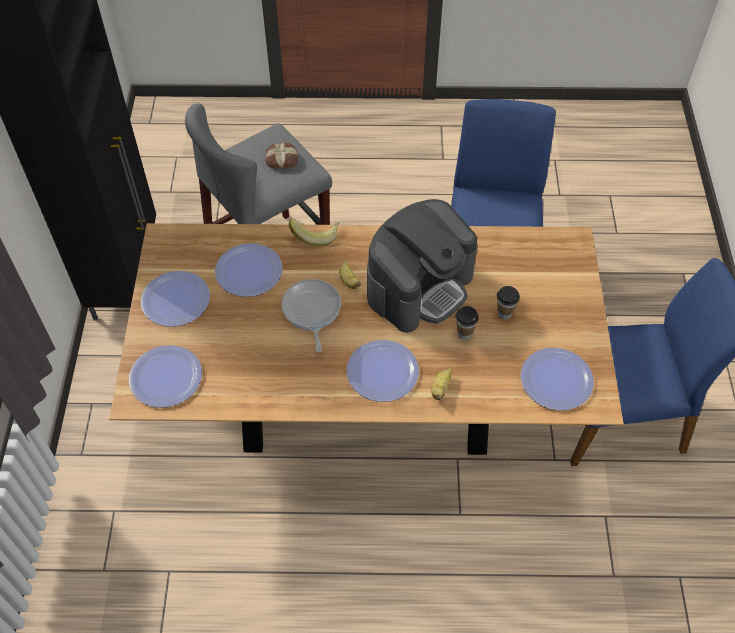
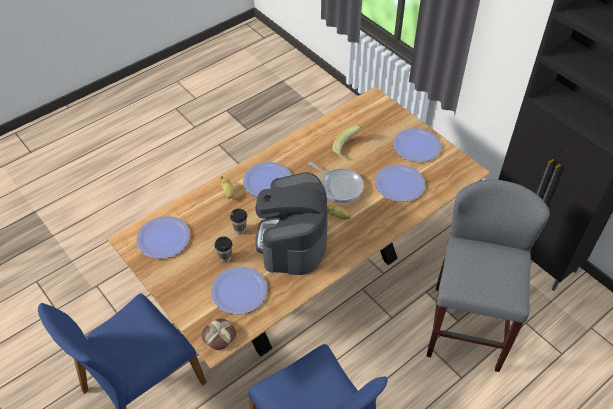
camera: 140 degrees right, 5 degrees down
(166, 377) = (372, 113): plate -> plate (239, 291)
(282, 159) = (482, 279): bread -> bread (219, 336)
(316, 235) = (388, 230): banana -> banana (347, 148)

